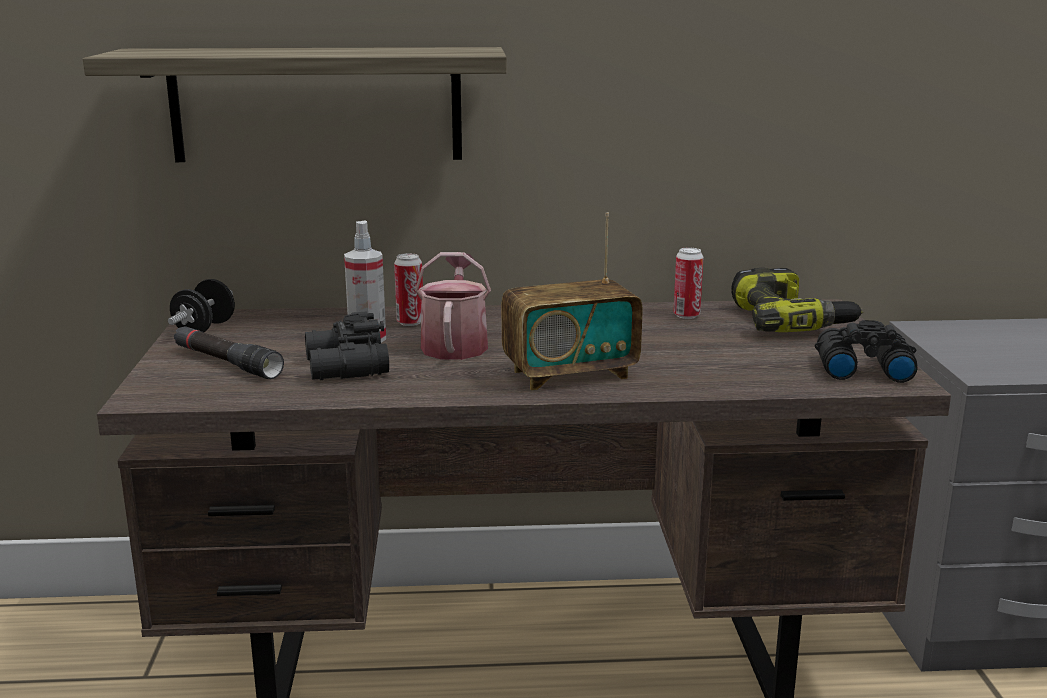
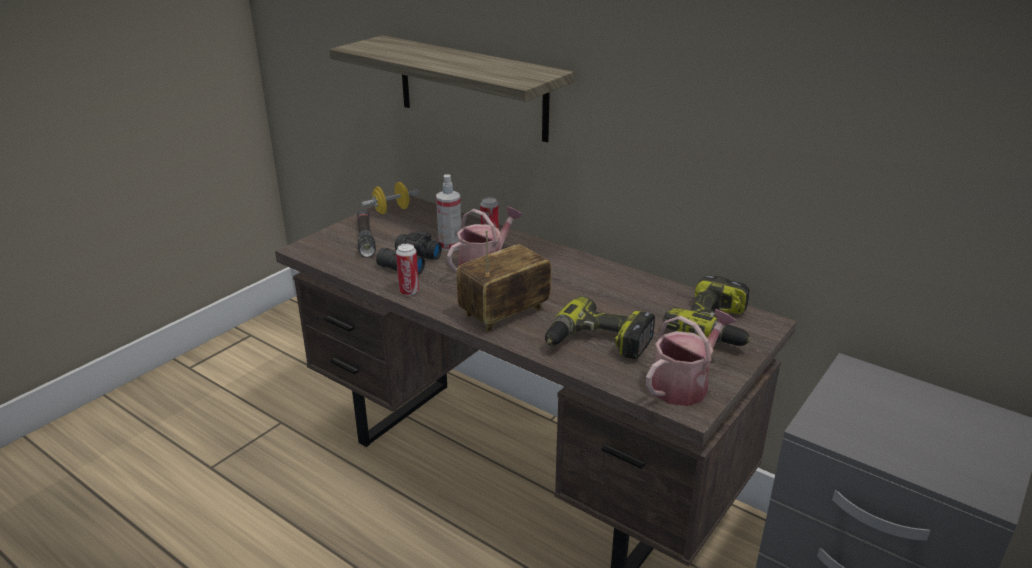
camera: 40 degrees right, 10 degrees up
(204, 329) = (391, 210): black dumbbell -> yellow dumbbell
(570, 374) = (504, 313): radio -> radio turned 120 degrees clockwise
(686, 315) = (655, 295): can -> can (409, 292)
(719, 366) = (597, 343): none -> power drill
(861, 368) = (684, 384): black binoculars -> watering can

